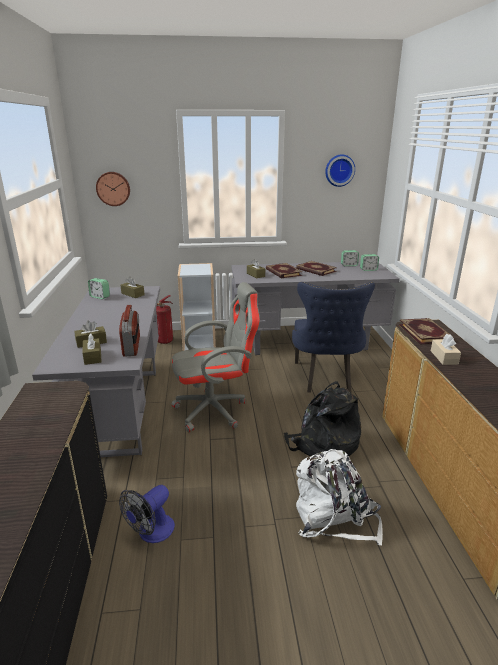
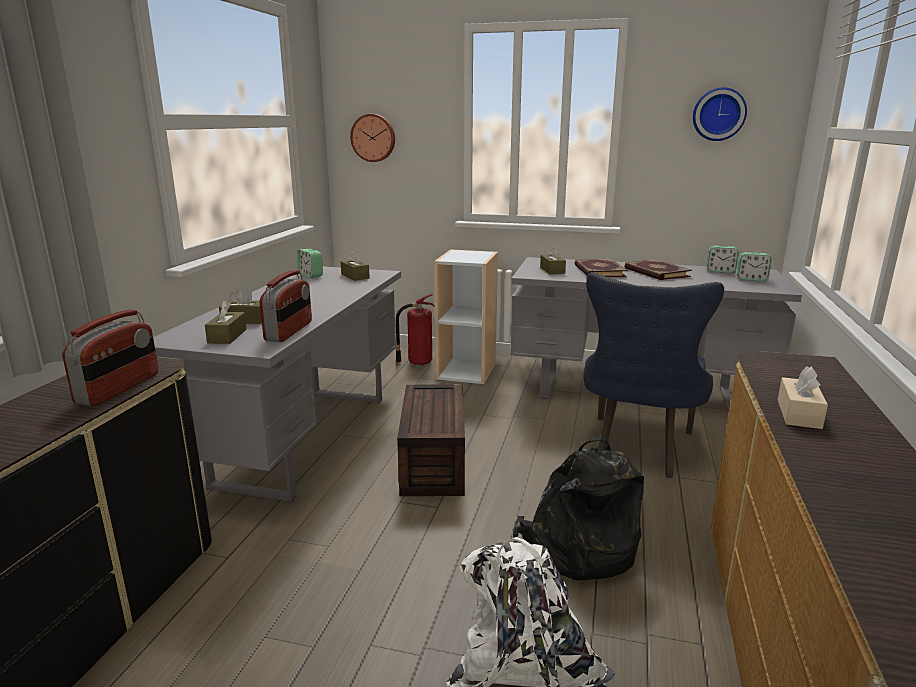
camera: 20 degrees right, 5 degrees down
(62, 410) = (119, 388): none -> radio
(151, 533) = (231, 614): fan -> none
(216, 410) = (435, 463): grey office chair -> brown storage box
(425, 333) = (789, 373): book -> none

